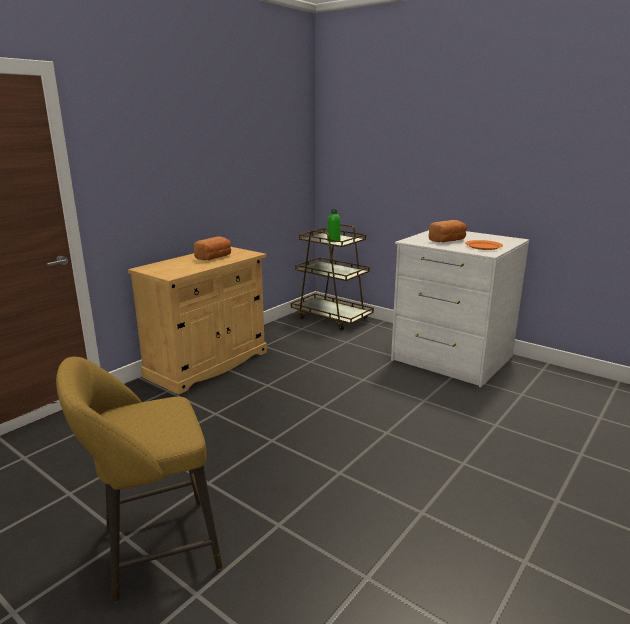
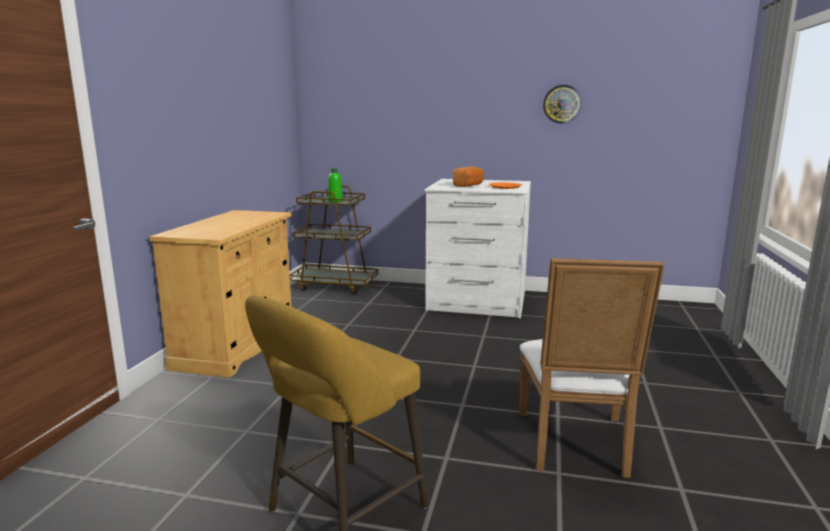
camera: 25 degrees left, 5 degrees down
(214, 257) = (239, 219): bread -> none
(409, 553) = (575, 447): none -> white chair
(575, 155) = (562, 104): none -> wall clock

